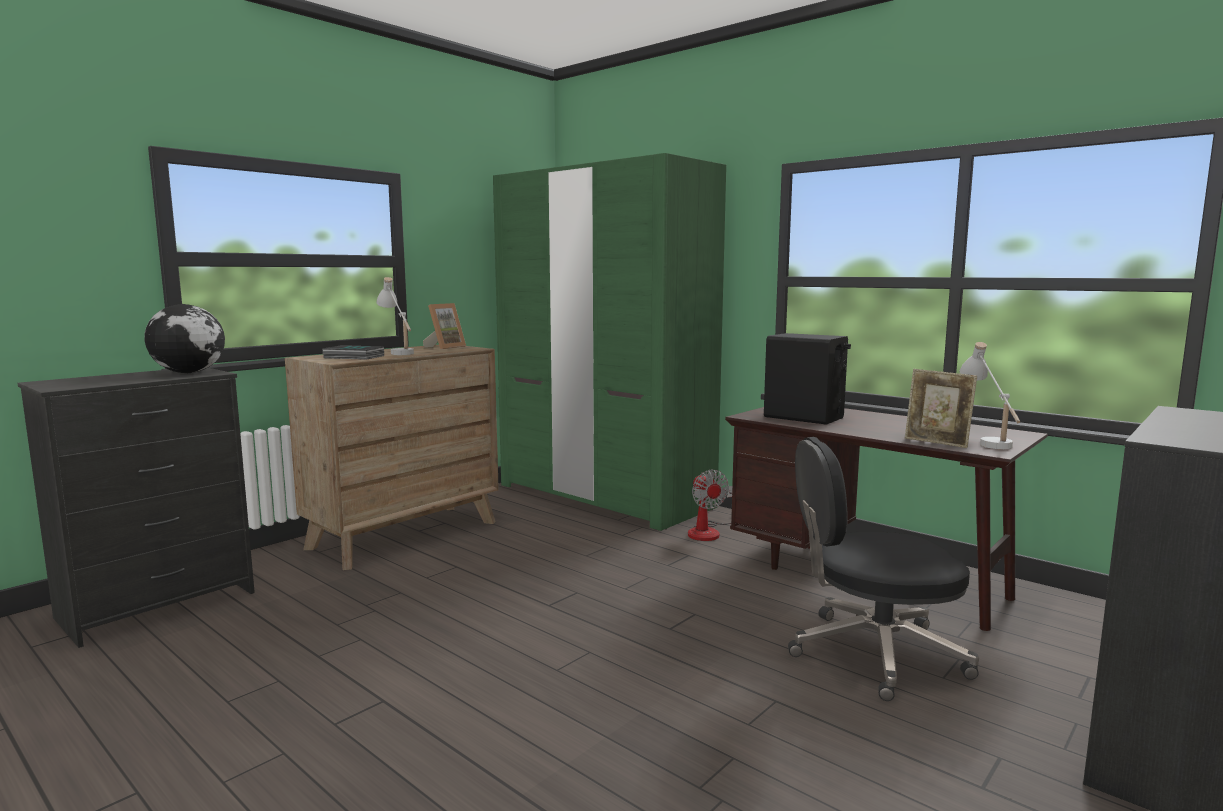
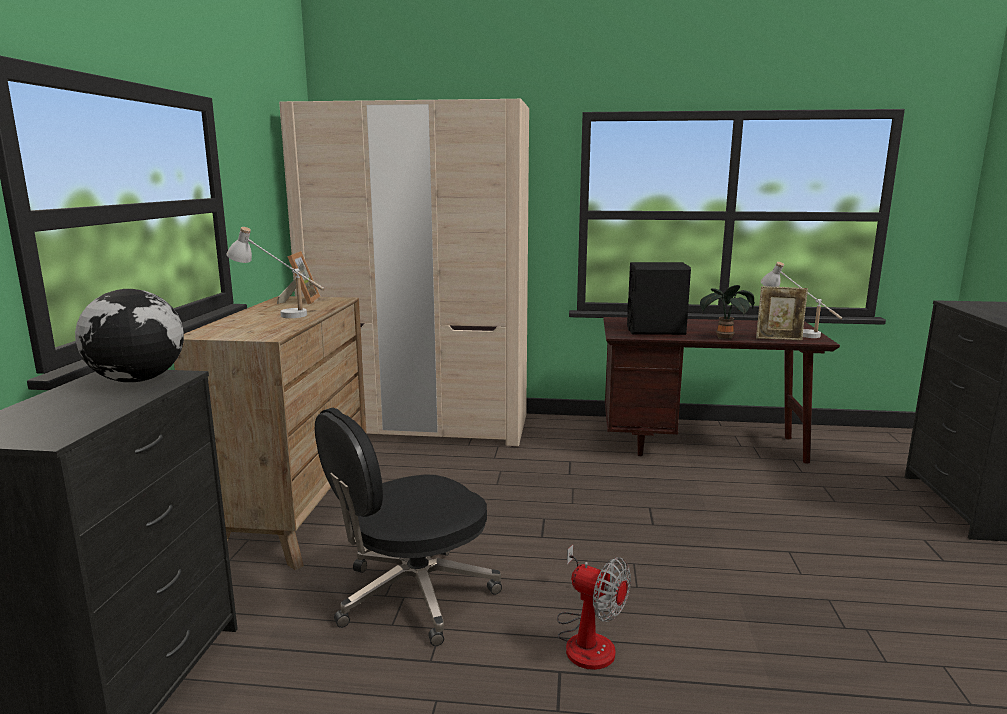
camera: 35 degrees left, 5 degrees up
(353, 357) = (258, 327): book -> none
(603, 496) = (420, 426): green wardrobe -> beige wardrobe
(708, 531) = (552, 437): fan -> fan (587, 639)
(867, 432) = (724, 337): none -> potted plant
(873, 653) = (783, 498): black office chair -> black office chair (412, 596)

